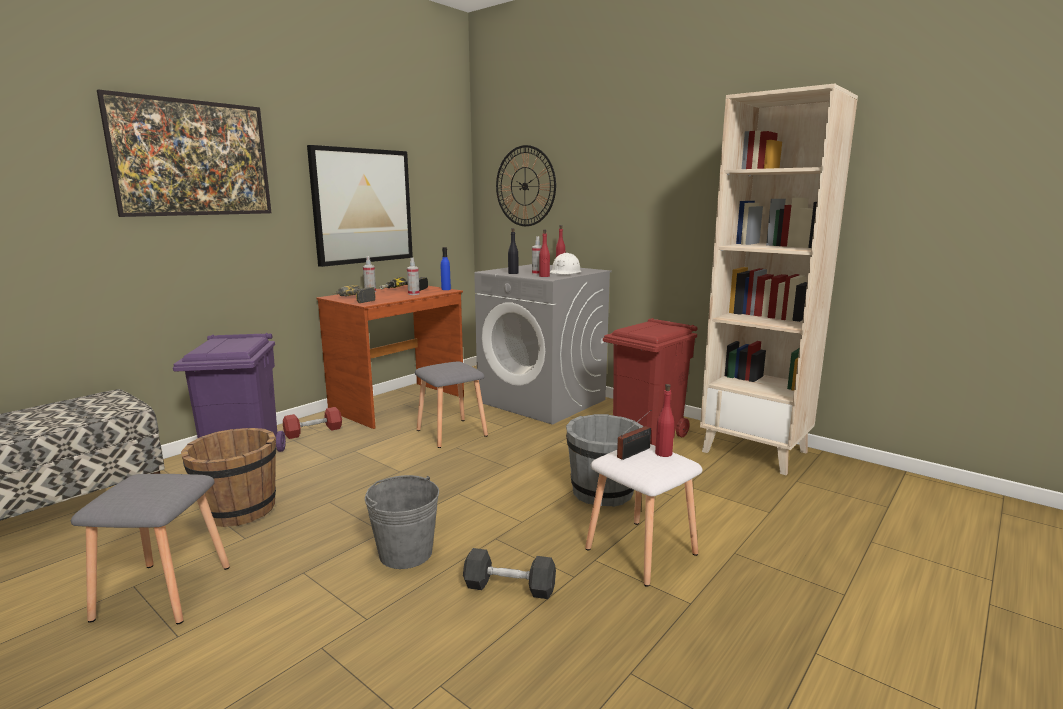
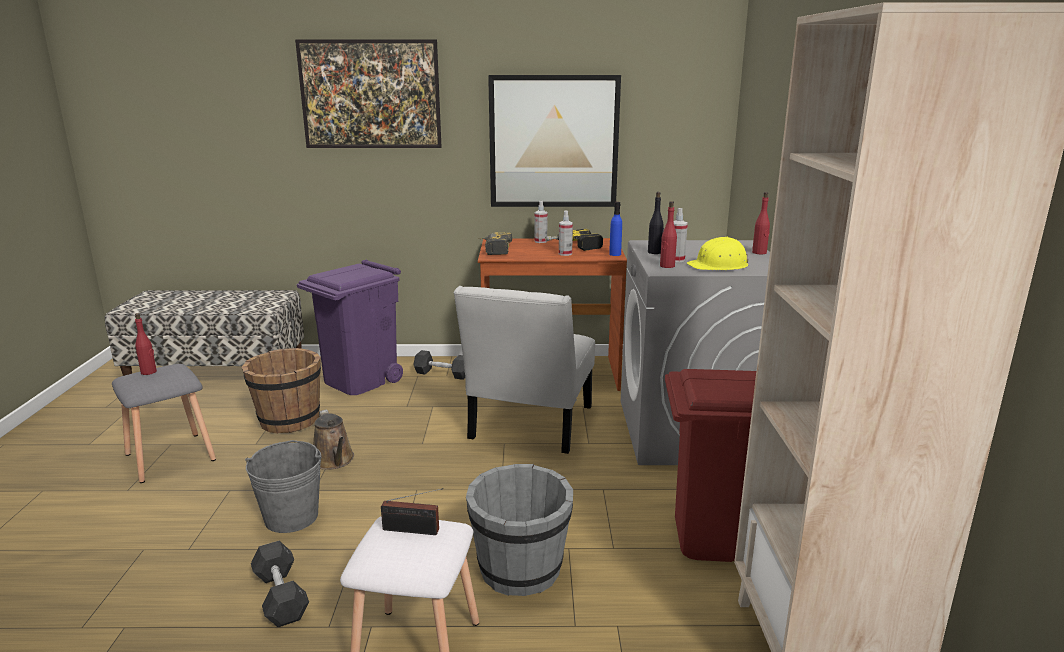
camera: 50 degrees right, 5 degrees up
(313, 432) = (442, 374): red dumbbell -> grey dumbbell
(354, 511) = (334, 461): none -> brown watering can
(451, 433) = (529, 426): grey stool -> white chair
(525, 186) = (764, 125): wall clock -> none
(565, 272) = (719, 265): white hard hat -> yellow hard hat
(663, 453) = (429, 549): red bottle -> red bottle (149, 372)

